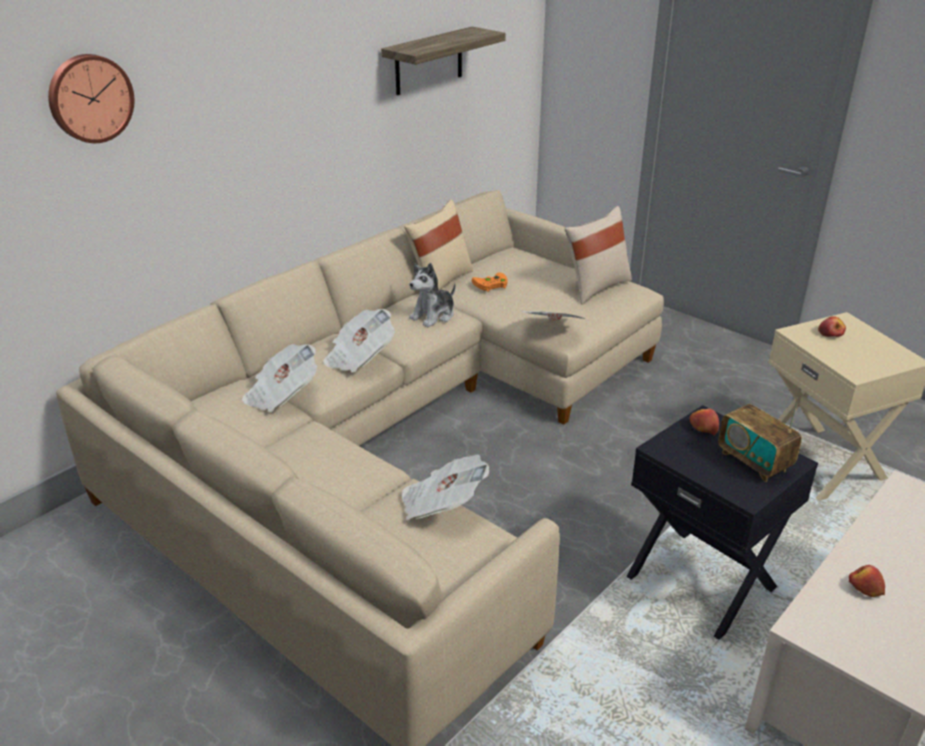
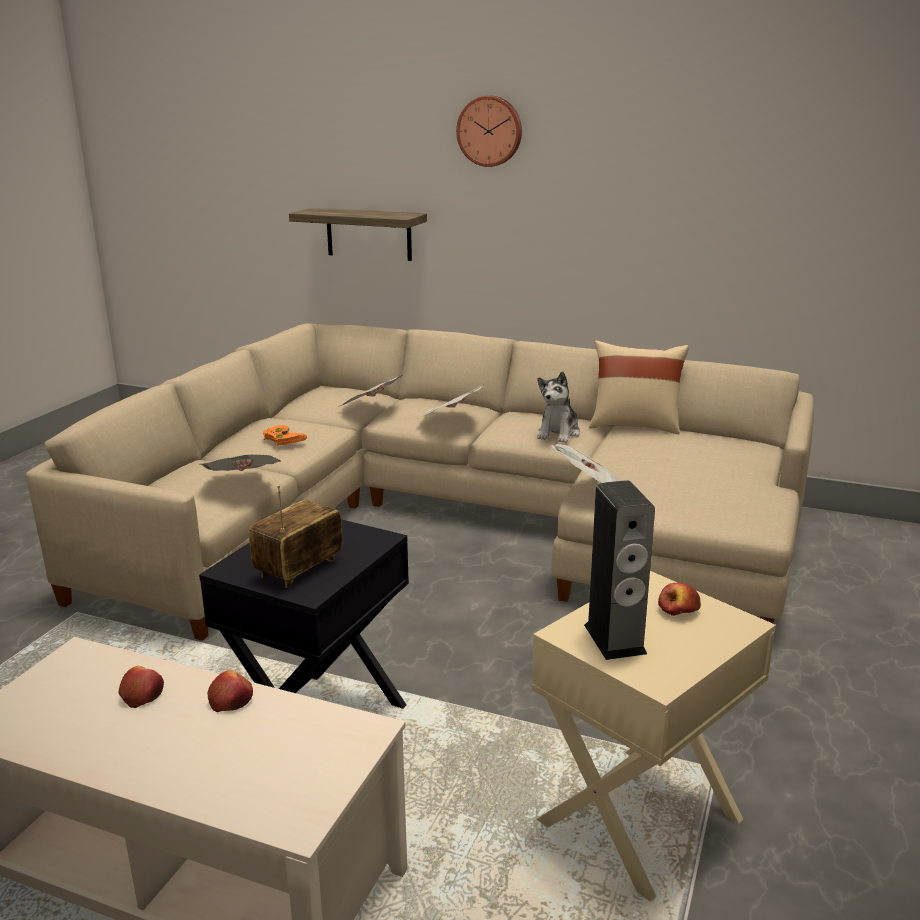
camera: 70 degrees right, 10 degrees down
(89, 98) = (368, 139): wall clock -> wall clock (490, 131)
(429, 61) = (741, 193): shelf -> shelf (368, 234)
(433, 315) = (558, 433): plush toy -> plush toy turned 90 degrees counterclockwise
(490, 285) = (650, 443): orange game controller -> orange game controller (281, 438)
(596, 287) = (732, 499): beige pillow -> none
(703, 427) = (356, 538): apple -> apple (231, 699)
(864, 360) = (614, 639): none -> speaker

